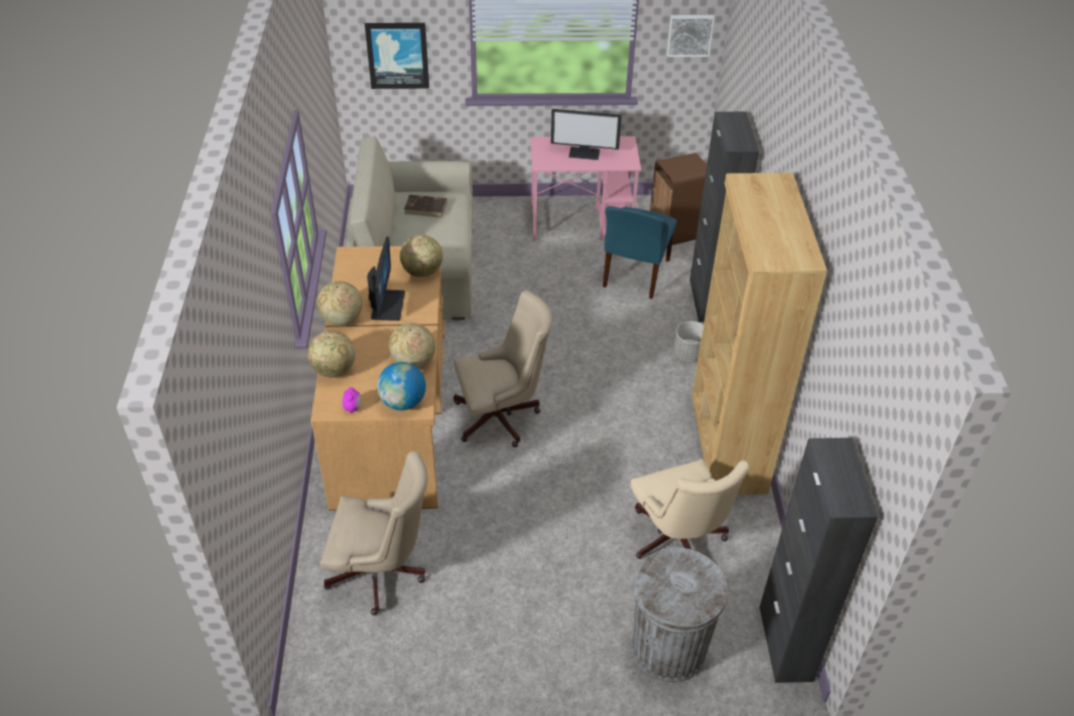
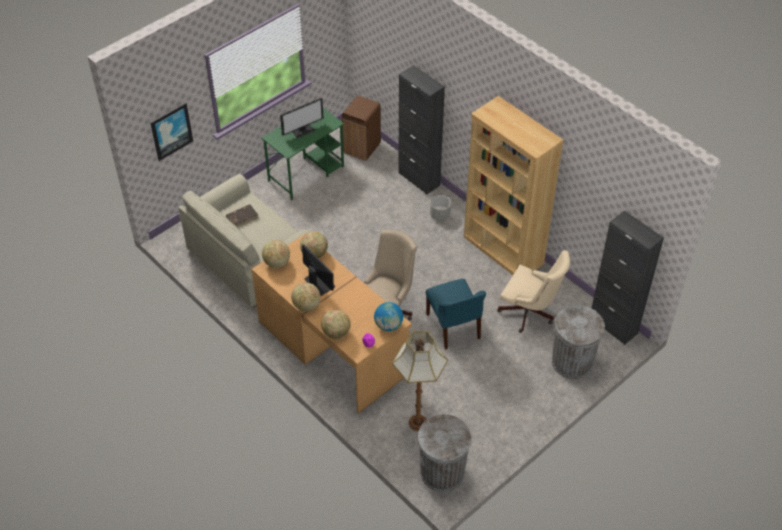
camera: 40 degrees left, 5 degrees up
(336, 659) = (442, 472): none -> grey trash can
(382, 574) = (418, 422): beige office chair -> floor lamp
(413, 362) = (368, 303): globe -> globe (276, 263)
(582, 223) = (306, 173): pink desk -> green desk
(635, 274) = (368, 187): blue chair -> blue chair (453, 327)
(689, 34) = (330, 28): picture -> none

